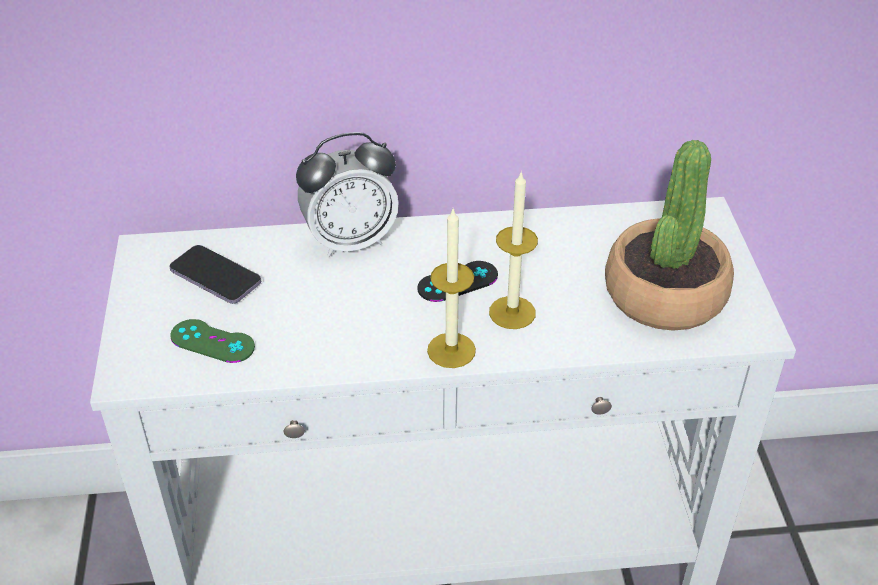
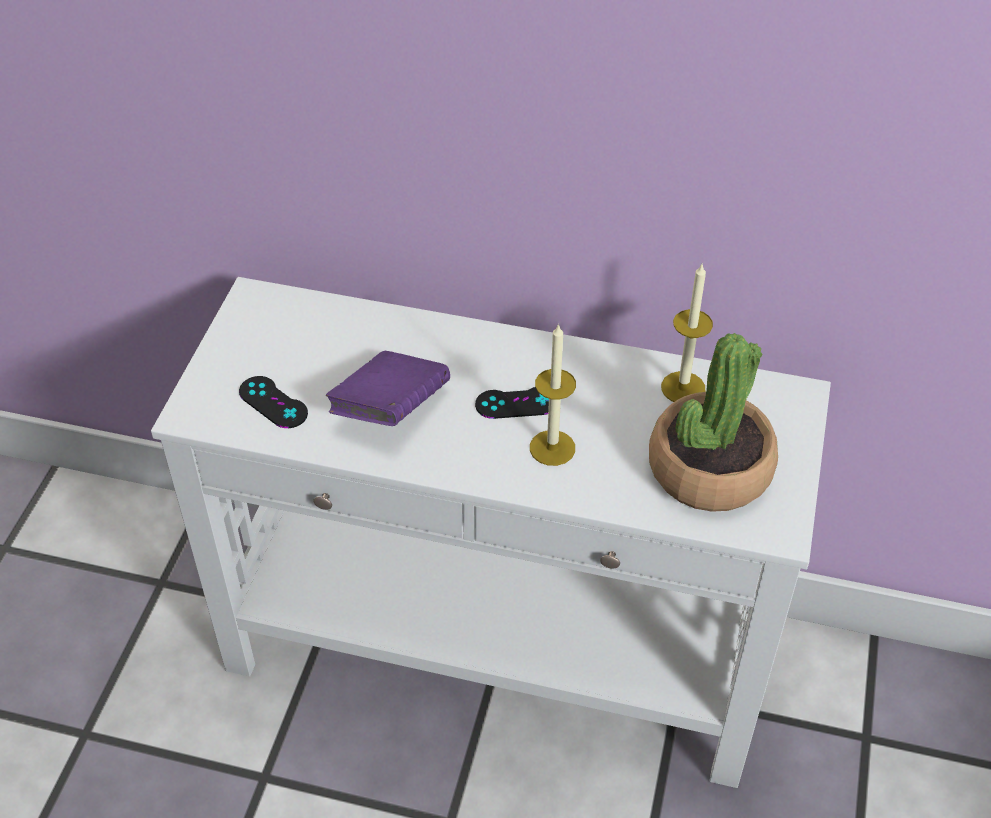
camera: 20 degrees right, 5 degrees up
(212, 341) = (273, 402): green game controller -> black game controller
(215, 277) = (302, 340): phone -> none
(336, 317) = (390, 409): none -> purple book
(350, 241) = (438, 335): alarm clock -> none
(451, 350) = (477, 469): candle -> candle (683, 388)

